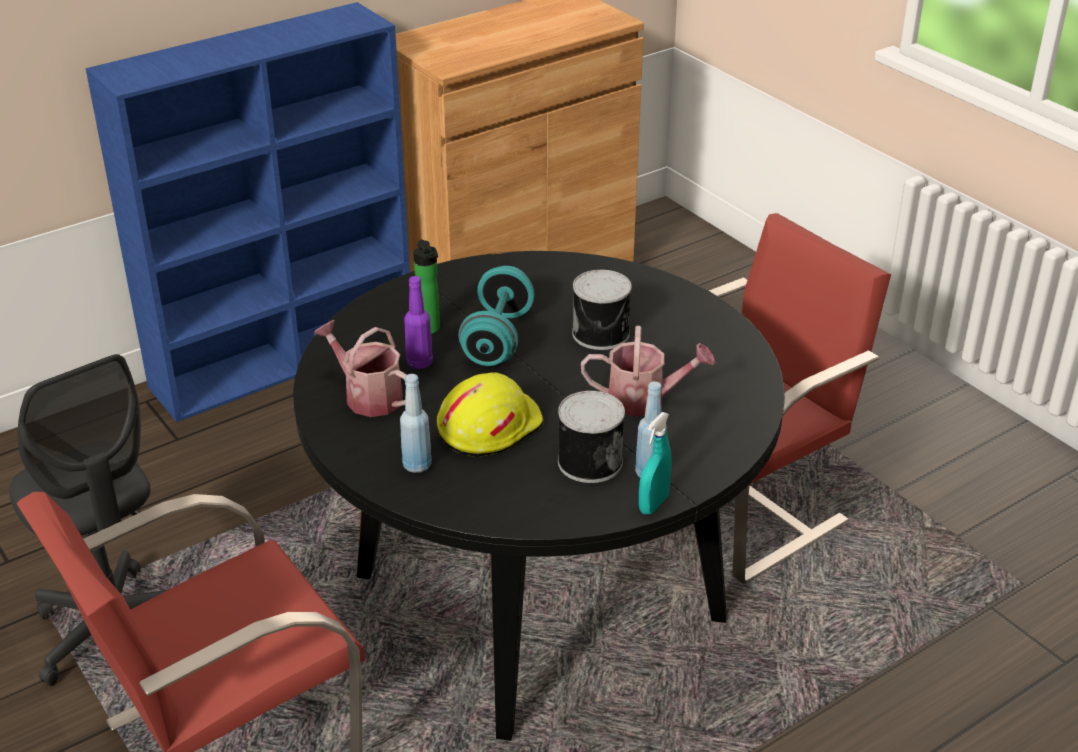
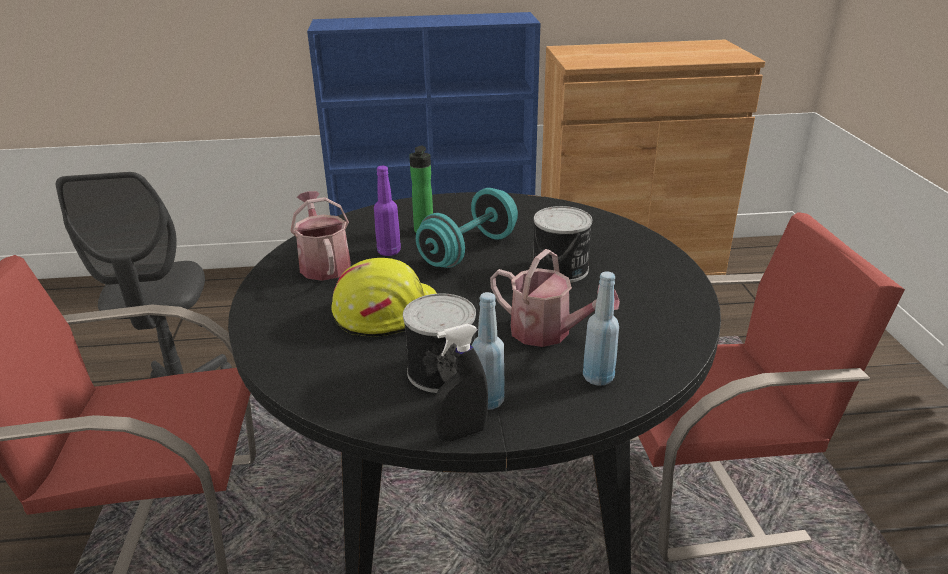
camera: 30 degrees right, 5 degrees down
(417, 465) = (296, 325): blue bottle -> blue bottle (598, 377)
(653, 504) = (462, 433): turquoise spray bottle -> black spray bottle

